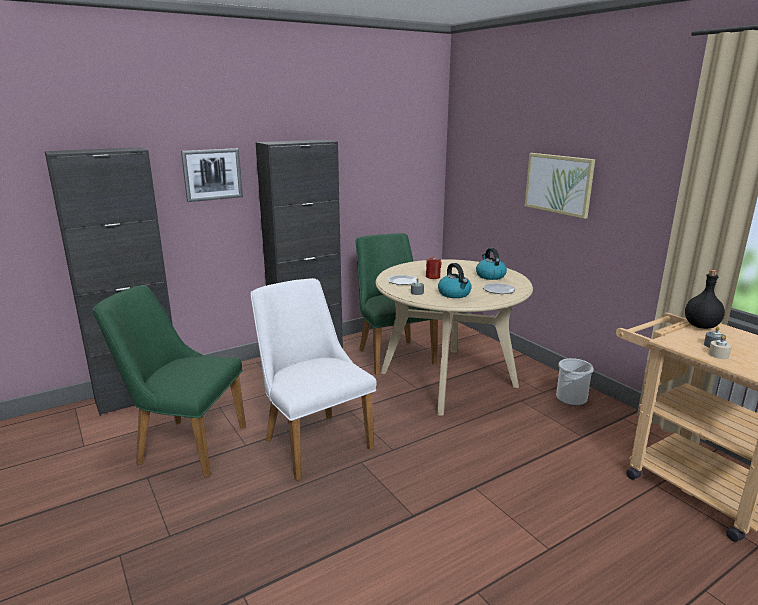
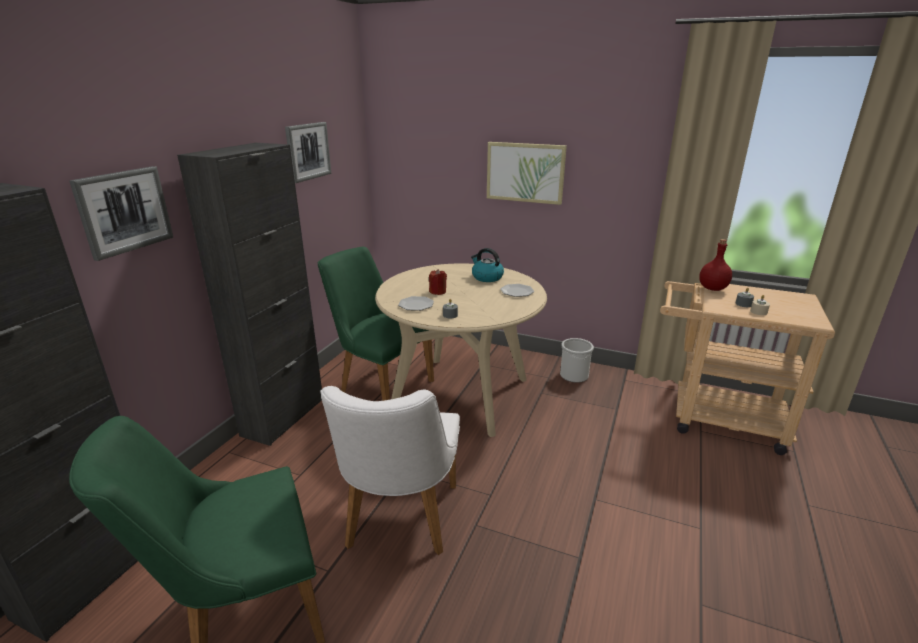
camera: 35 degrees left, 5 degrees up
(312, 439) = (399, 523): white chair -> white chair turned 105 degrees counterclockwise
(376, 151) = (308, 151): none -> picture
(454, 294) = (486, 307): kettle -> none
(701, 326) = (712, 288): black bottle -> red bottle

